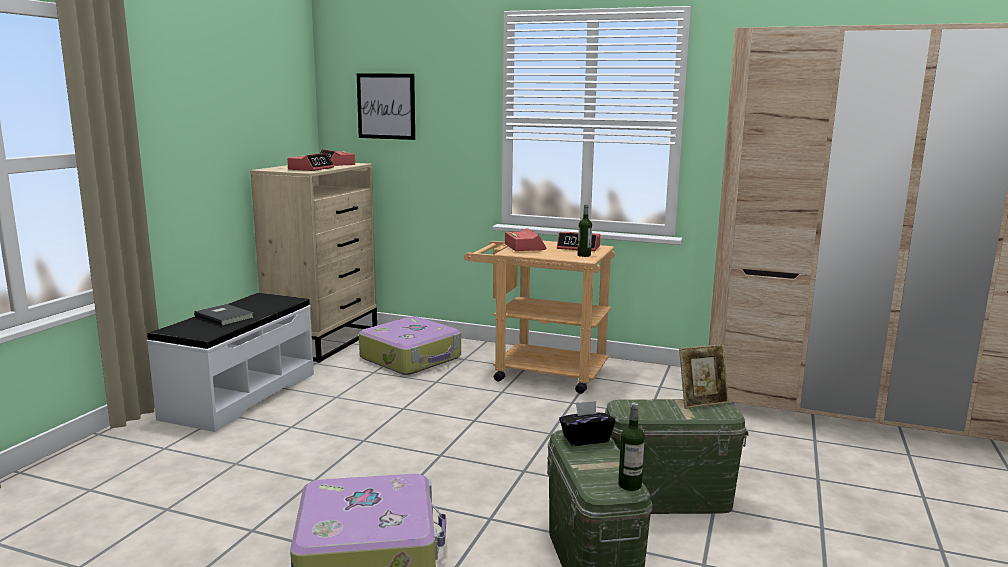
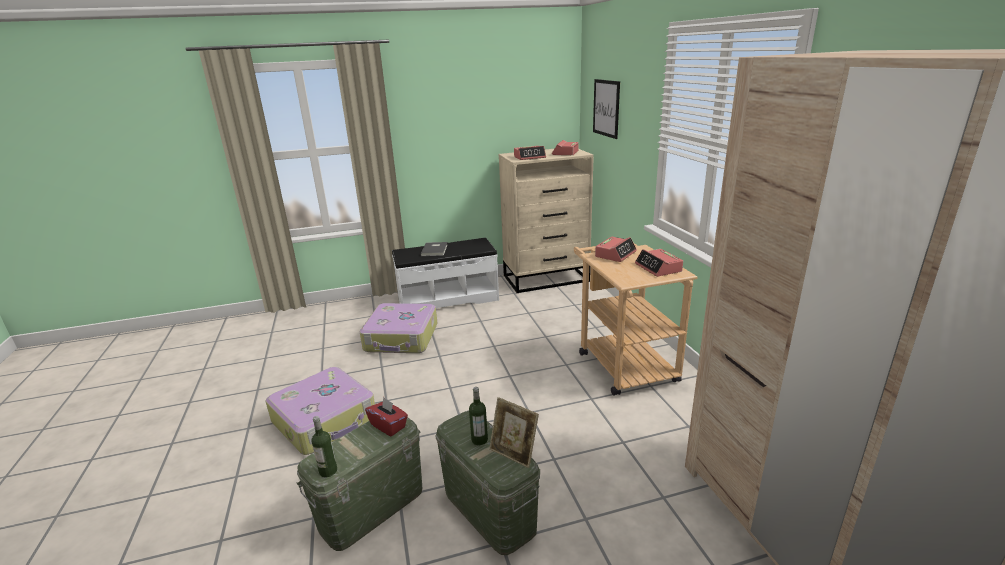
camera: 55 degrees right, 10 degrees up
(412, 358) = (567, 312): suitcase -> suitcase (402, 338)
(584, 255) = (636, 278): bottle -> bottle (479, 440)
(585, 439) = (388, 426): black tissue box -> red tissue box

